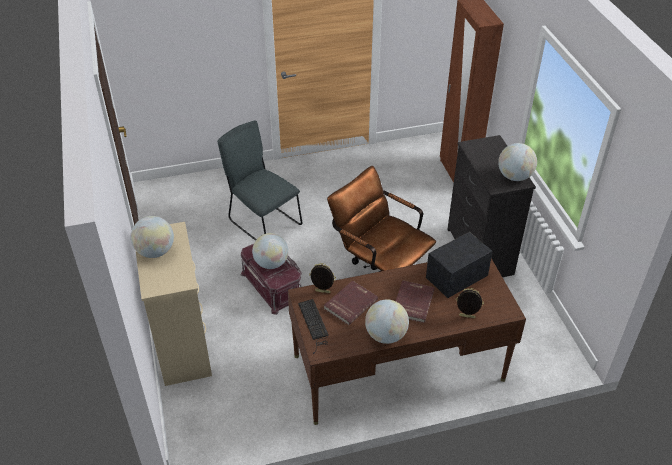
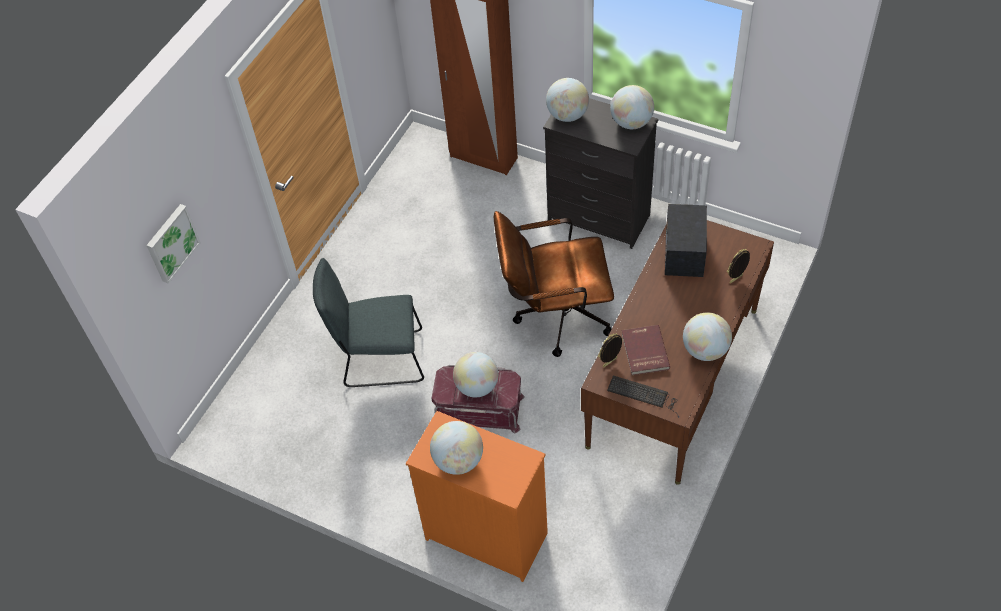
camera: 45 degrees left, 10 degrees up
(167, 38) = (171, 242): none -> picture
(183, 346) = (485, 535): beige dresser -> orange dresser
(412, 302) = (685, 305): red book -> none
(481, 146) = (567, 115): none -> globe

